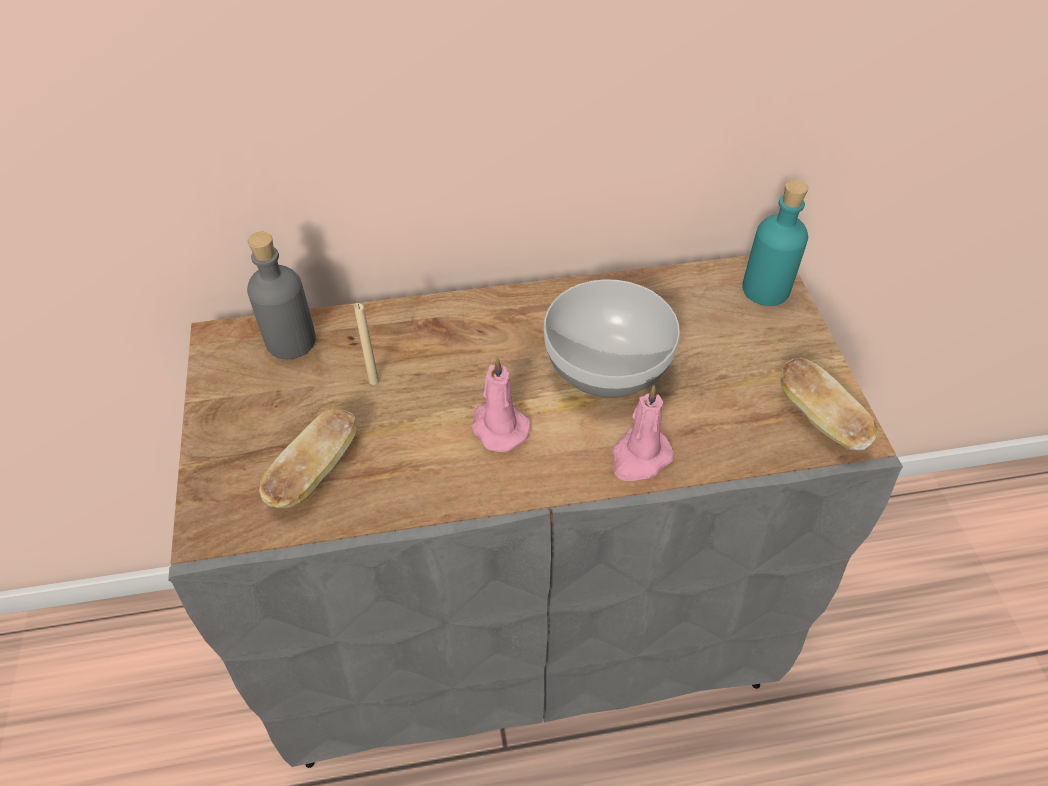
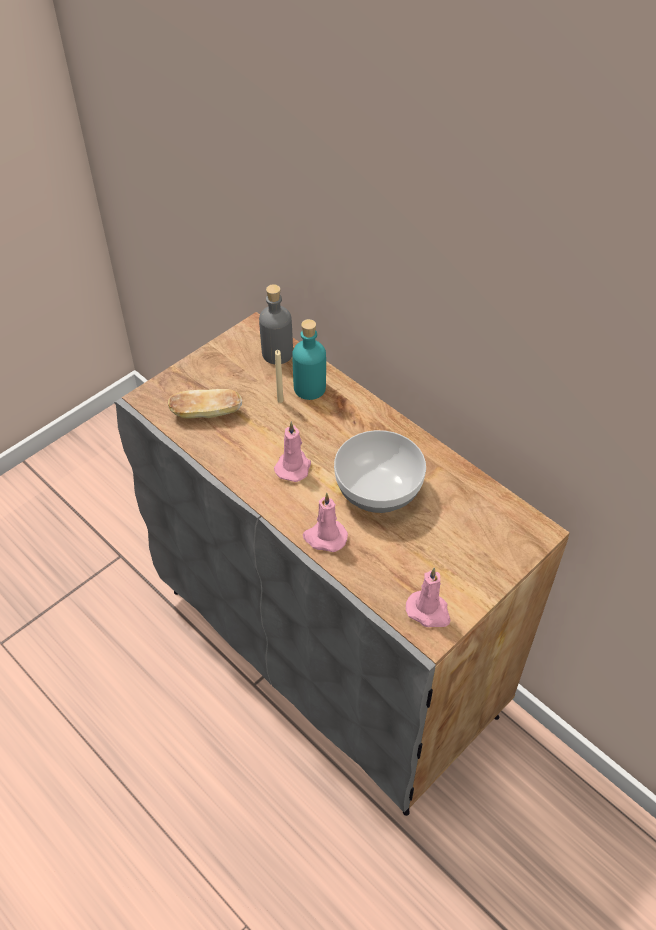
camera: 55 degrees right, 0 degrees up
(766, 289) = (519, 537): turquoise bottle -> turquoise bottle (309, 388)
(820, 419) = (429, 611): bread -> pink candle

